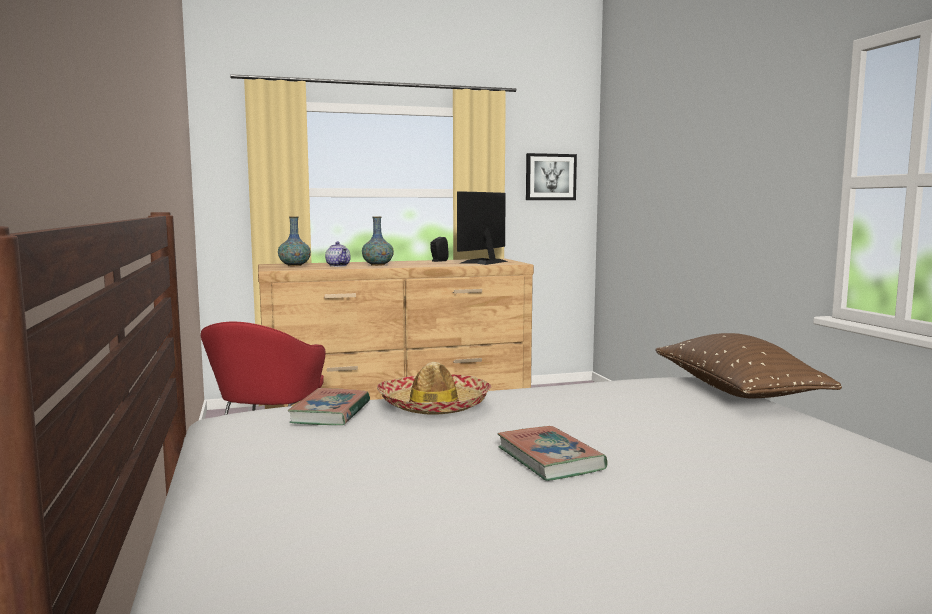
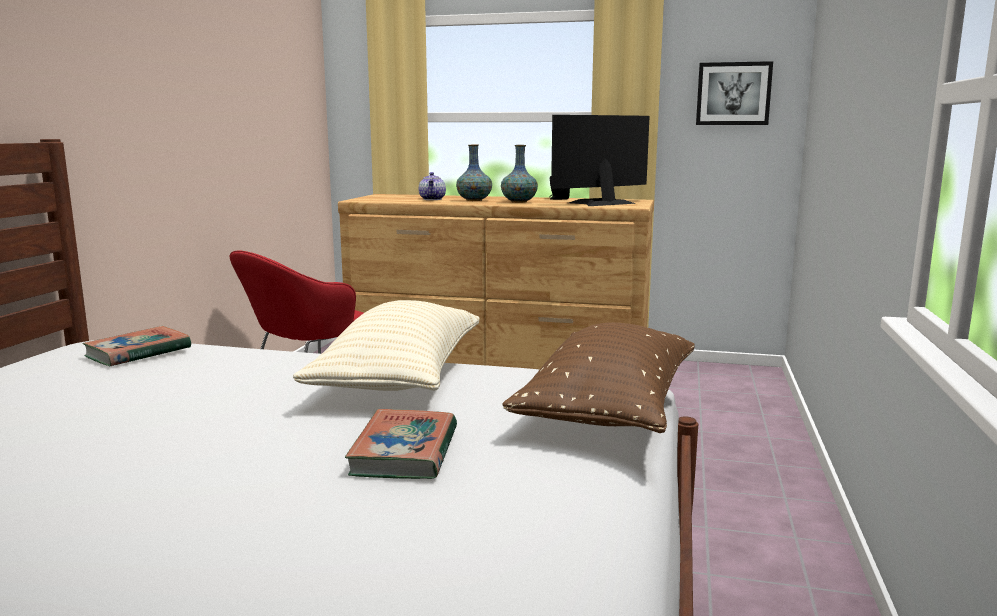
camera: 30 degrees right, 5 degrees up
(294, 265) = (395, 197): vase -> vase (518, 202)
(434, 406) = (231, 362): hat -> none
(550, 459) = (151, 442): book -> book (405, 452)
(583, 395) = (400, 378): none -> beige pillow

